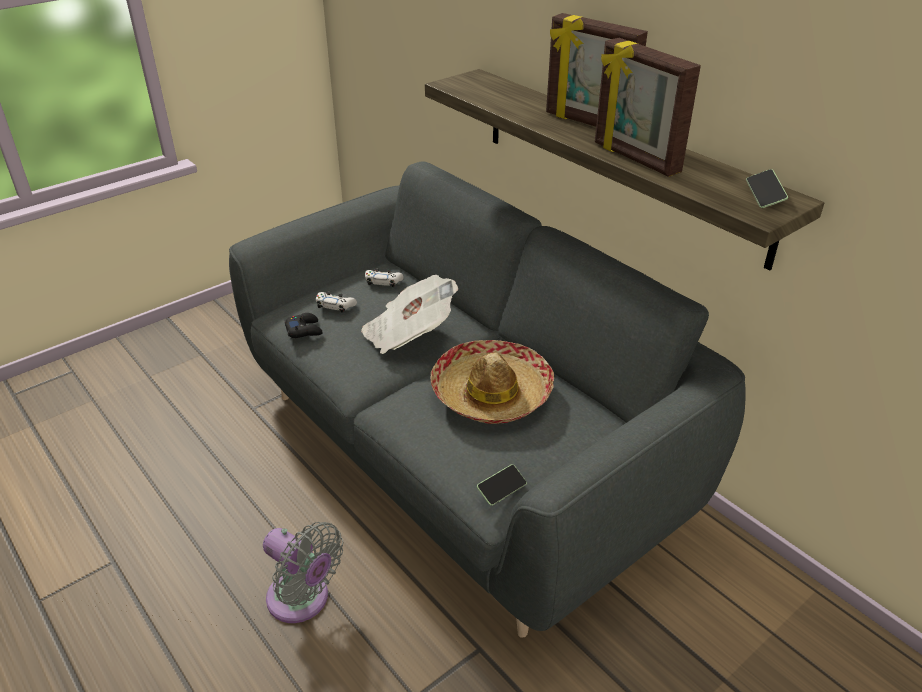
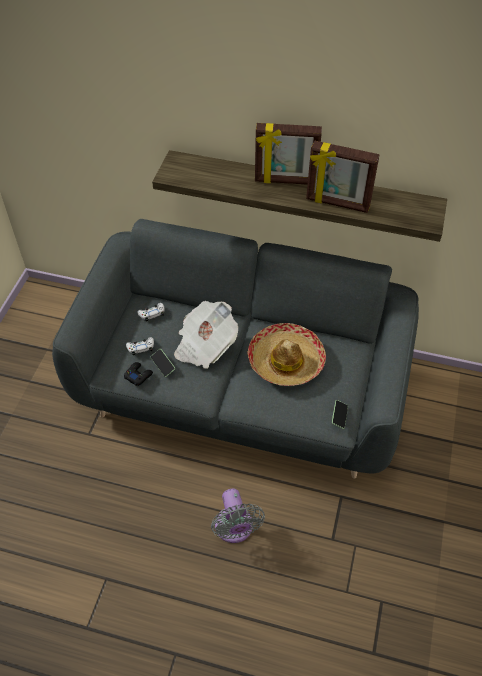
camera: 35 degrees left, 15 degrees up
(302, 600) = (235, 529): grey fan -> grey fan turned 75 degrees clockwise
(764, 196) = (419, 207): phone -> phone (163, 365)

